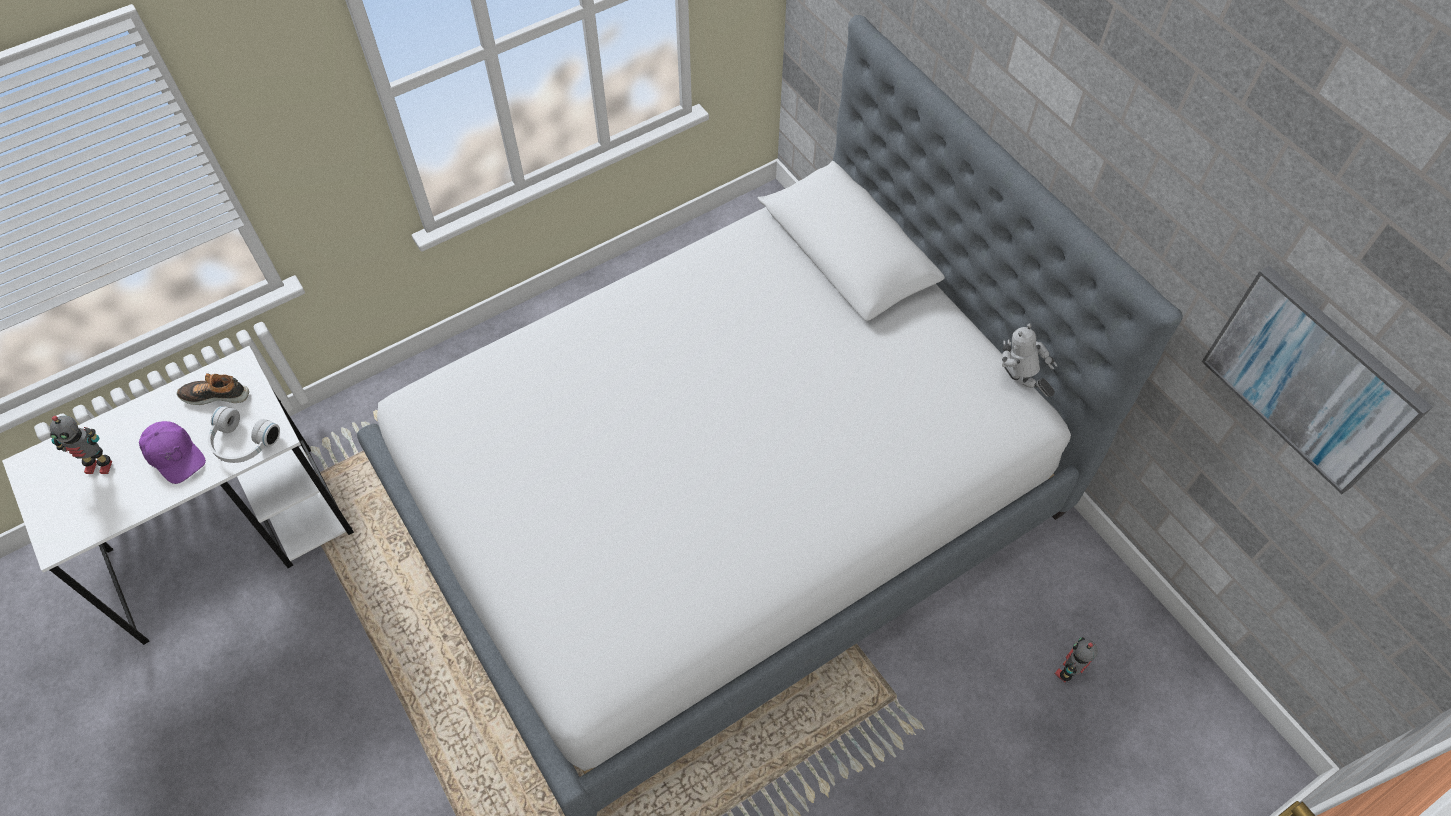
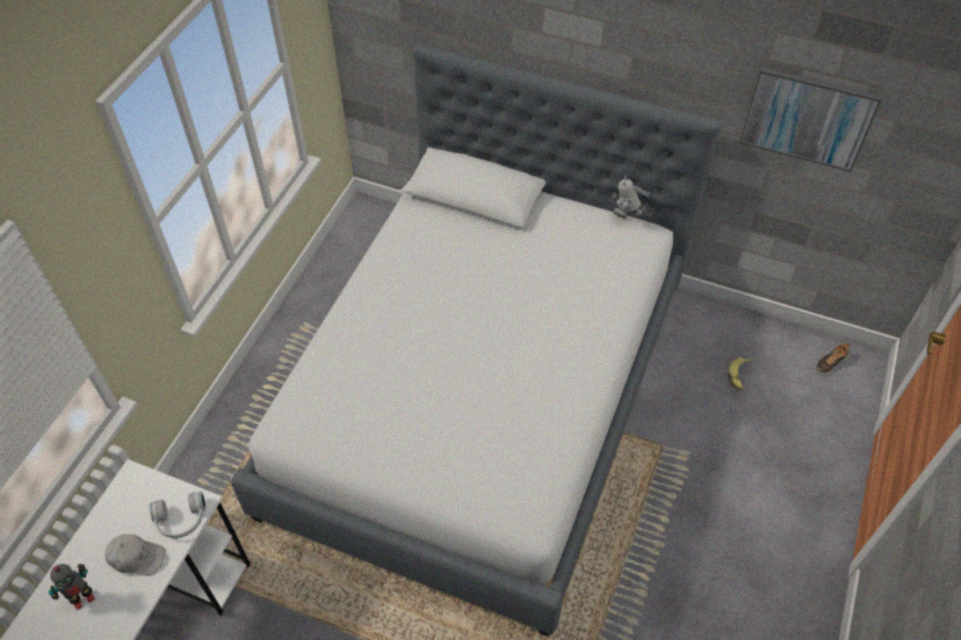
camera: 35 degrees left, 5 degrees down
(175, 455) = (136, 557): purple cap -> white cap
(216, 394) = (132, 503): shoe -> shoe (831, 362)
(1067, 672) = (738, 375): toy robot -> banana

